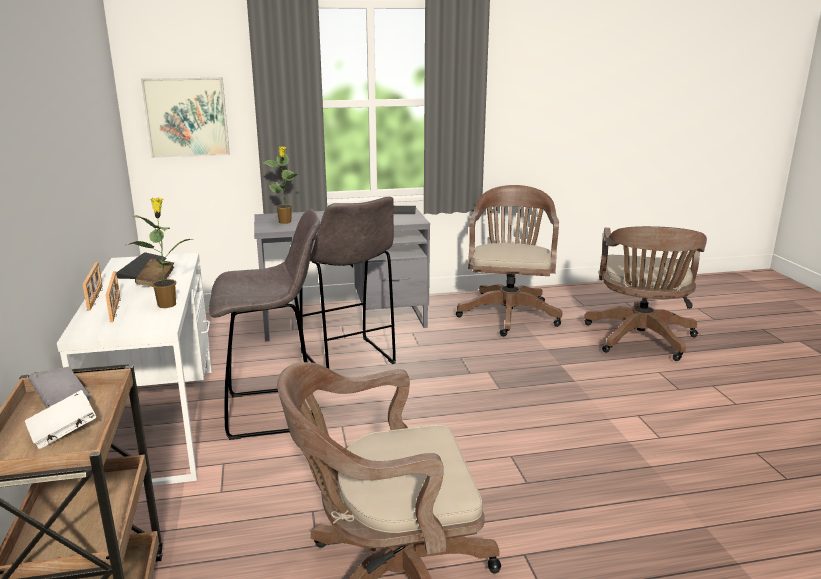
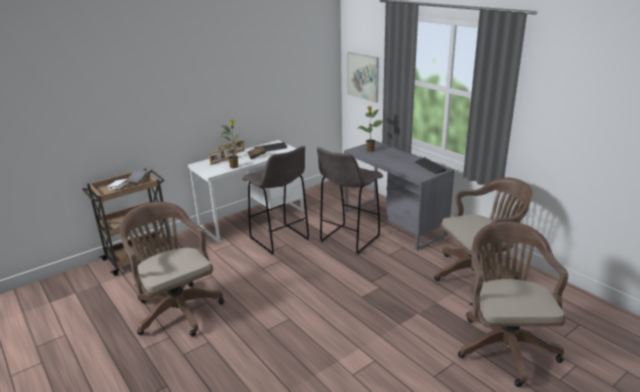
camera: 65 degrees right, 5 degrees up
(640, 340) = (504, 344): brown office chair -> brown office chair turned 105 degrees clockwise

